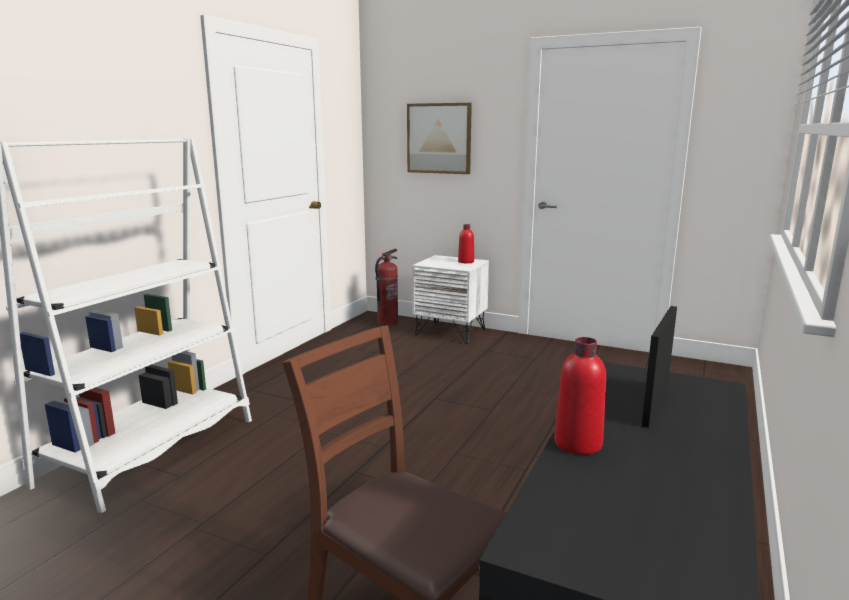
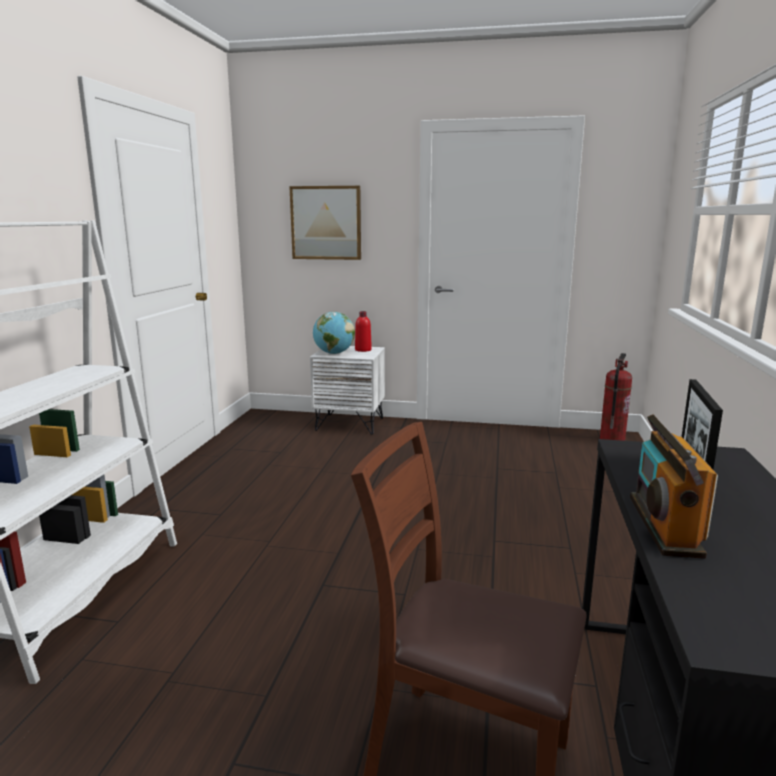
camera: 15 degrees left, 0 degrees up
(387, 322) = (279, 419): fire extinguisher -> fire extinguisher (612, 440)
(436, 263) = (334, 353): none -> globe
(578, 443) = (663, 525): red bottle -> radio

